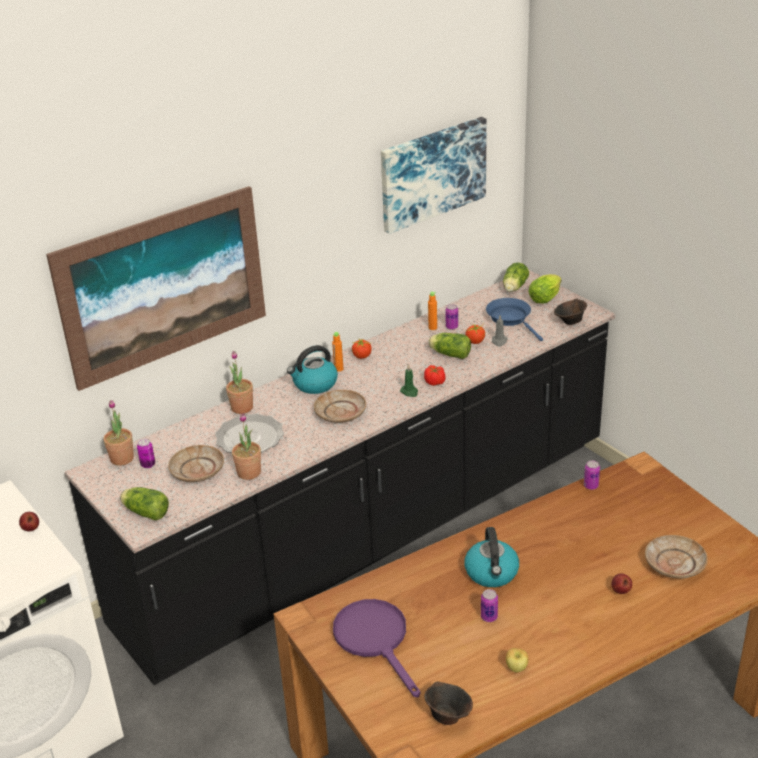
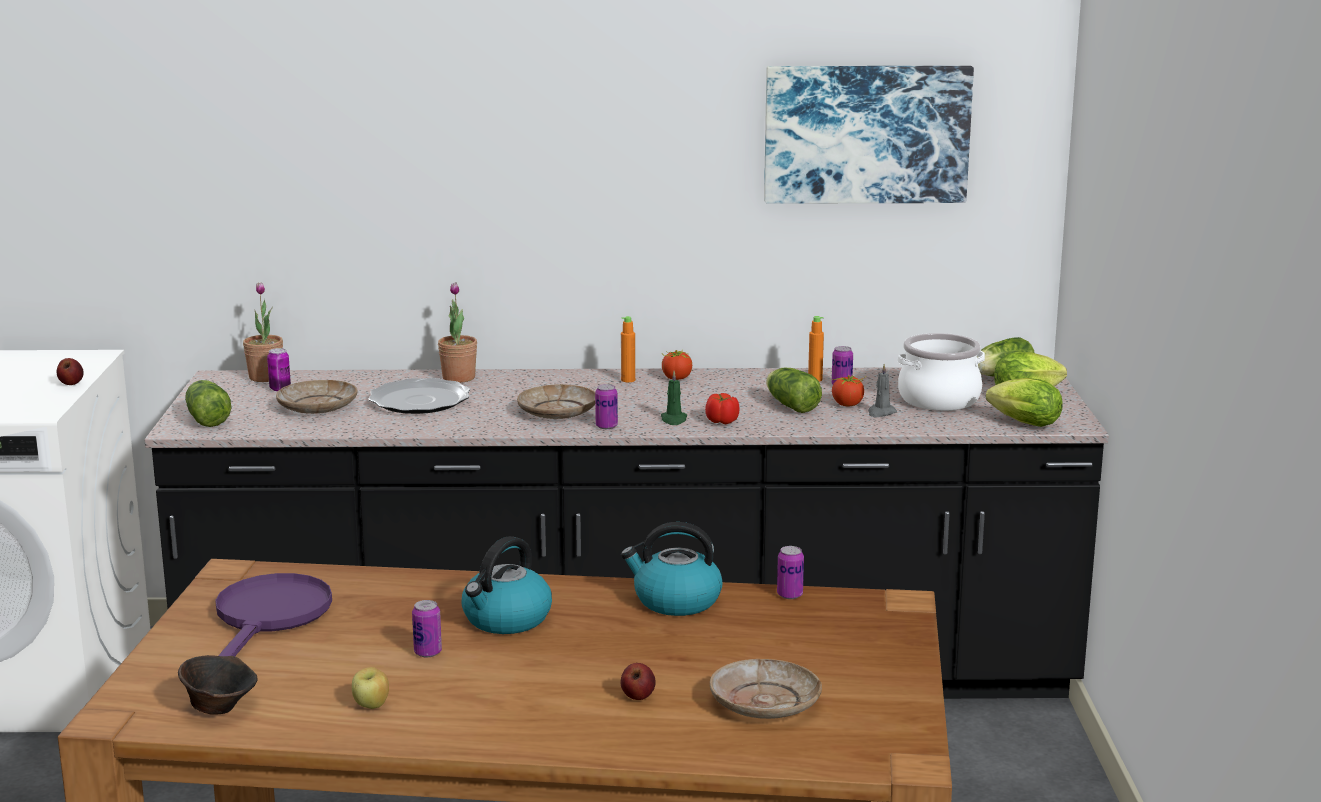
camera: 35 degrees right, 15 degrees down
(163, 286) = (381, 158): picture -> none
(249, 472) = (364, 424): potted plant -> none
(314, 384) = (575, 383): kettle -> kettle (675, 601)
(383, 413) = (606, 426): none -> can
(511, 319) = (938, 399): blue frying pan -> cooking pot
(570, 321) = (1021, 423): brown bowl -> lettuce

